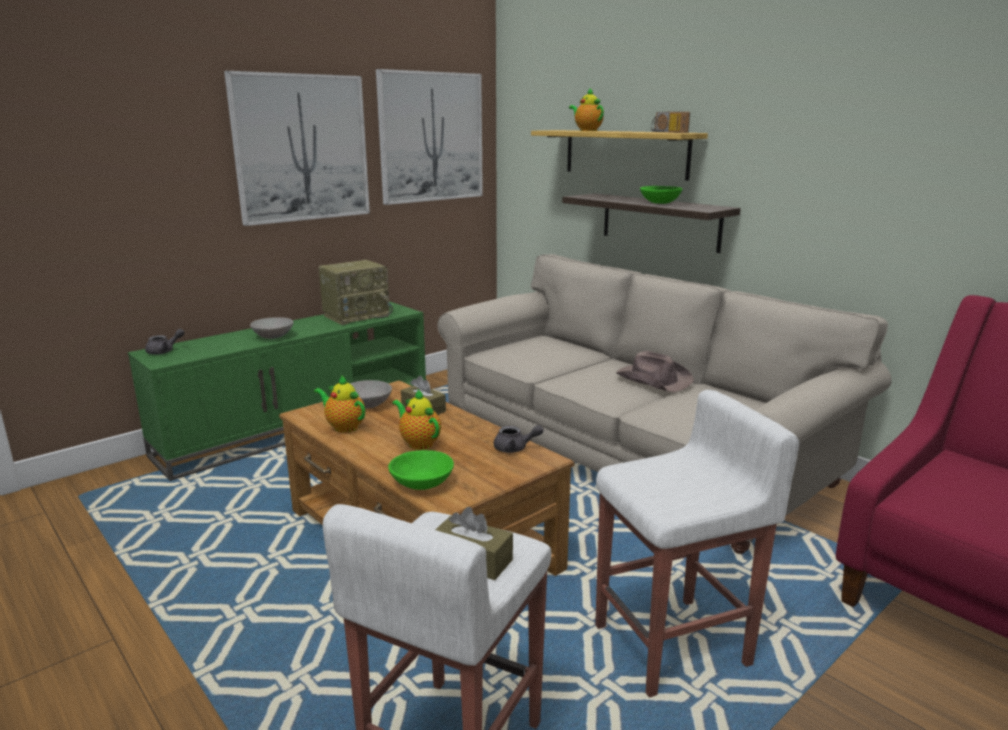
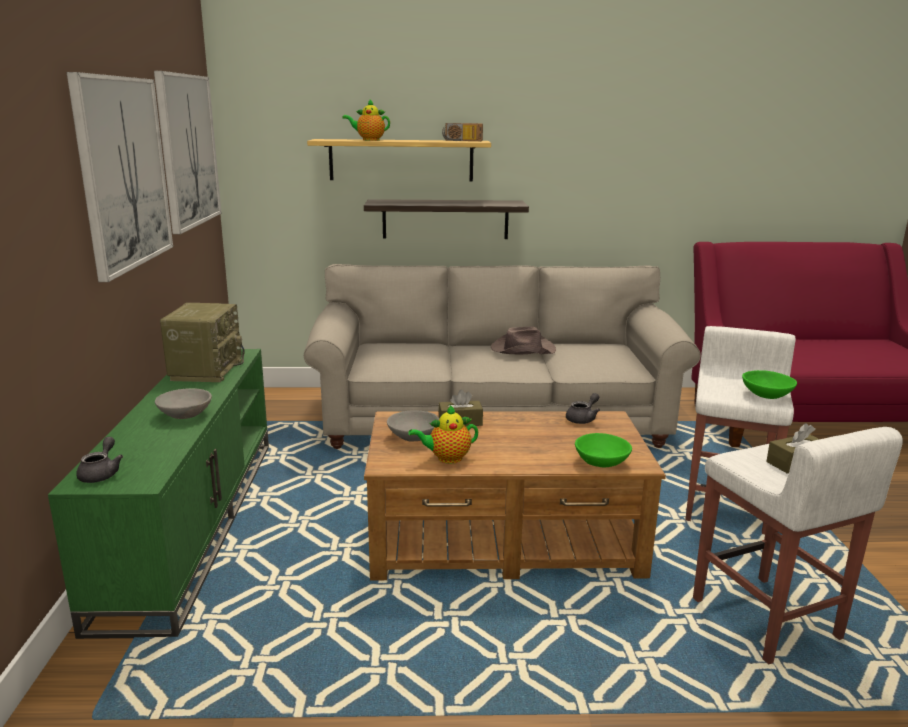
camera: 50 degrees left, 0 degrees up
(418, 443) = (525, 443): teapot -> none
(660, 203) = (462, 202): green bowl -> green bowl (766, 395)

